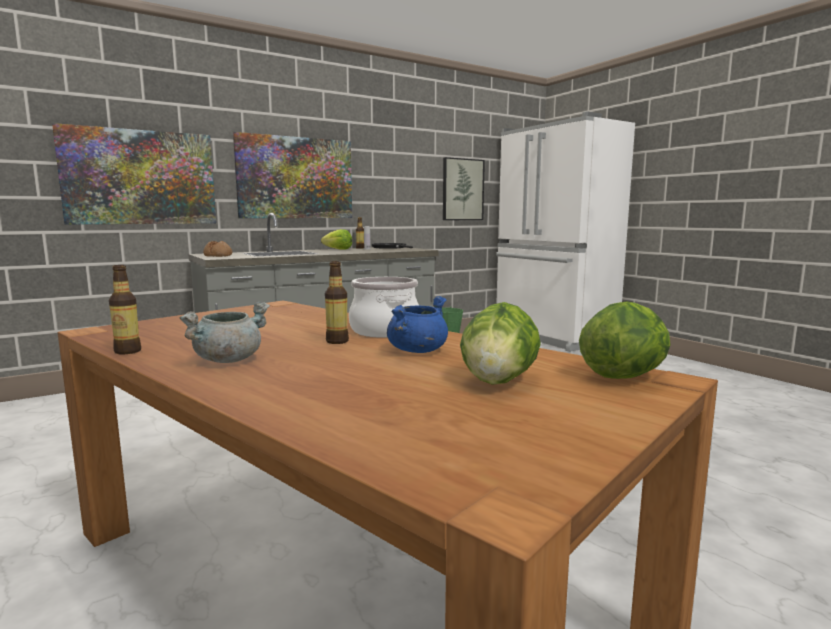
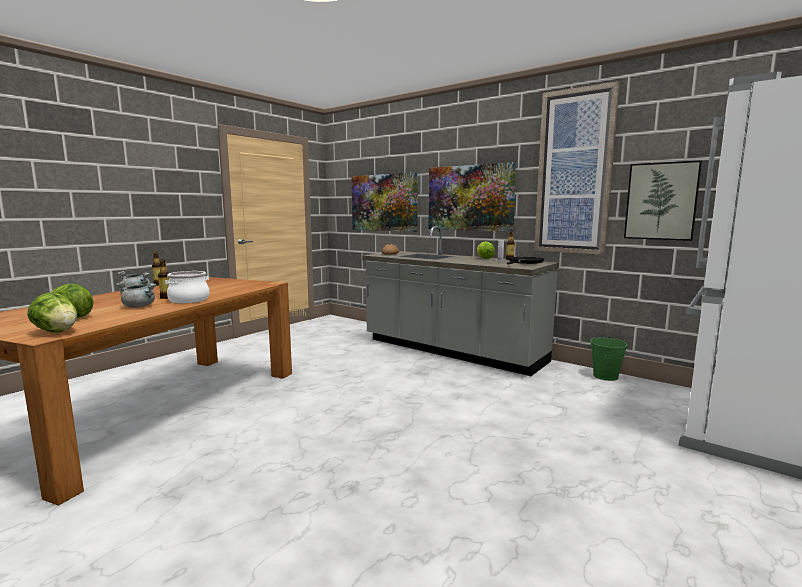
camera: 70 degrees right, 0 degrees up
(403, 160) = (574, 173): none -> picture
(417, 350) = (139, 306): blue cooking pot -> grey cooking pot

